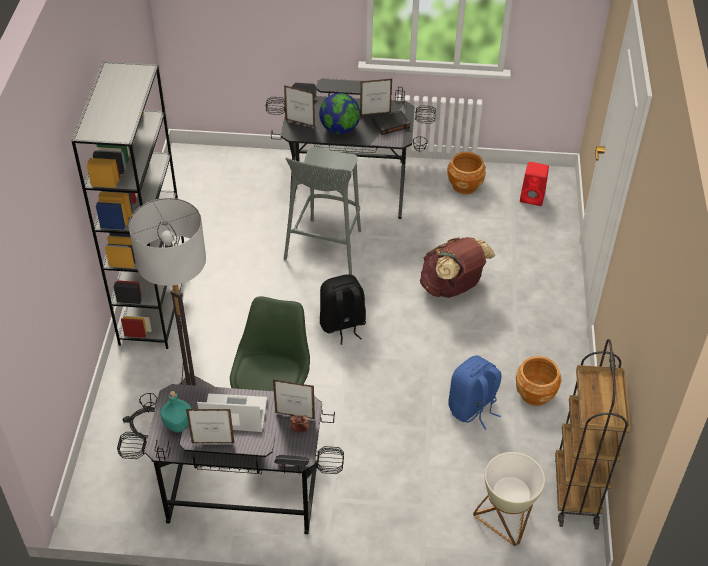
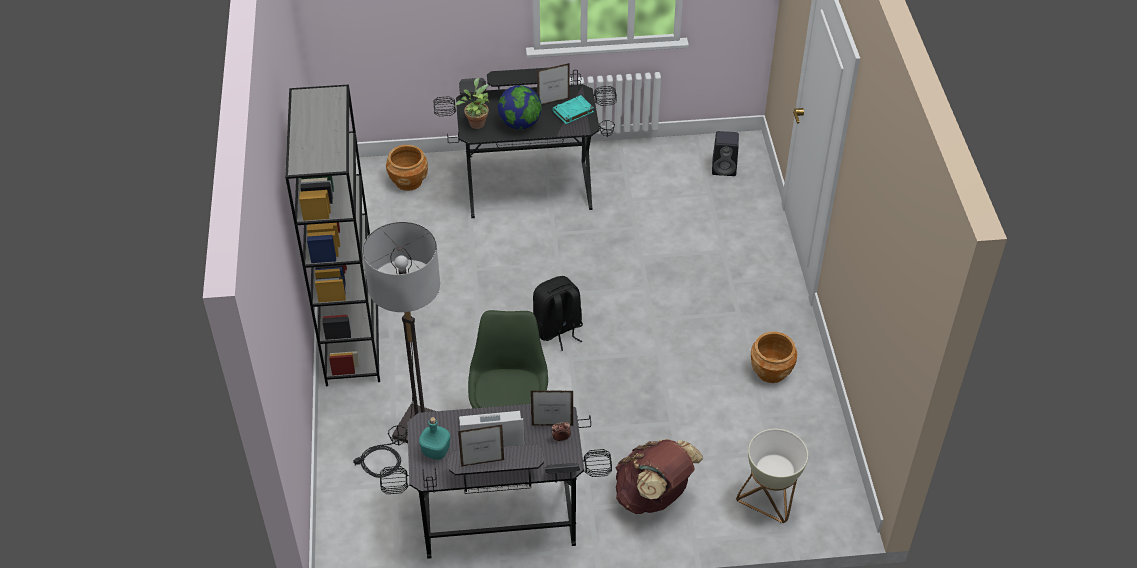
camera: 10 degrees left, 0 degrees up
(300, 123) = (476, 122): picture frame -> potted plant
(325, 247) = (520, 251): grey stool -> none
(391, 125) = (572, 112): black book -> turquoise book
(452, 287) = (662, 274): brown backpack -> brown backpack (653, 496)
(465, 185) = (651, 165): brown planter -> brown planter (408, 181)
(472, 408) = (711, 395): blue backpack -> none
(533, 197) = (725, 168): red speaker -> black speaker
(576, 492) = (832, 461): brown cart -> none

